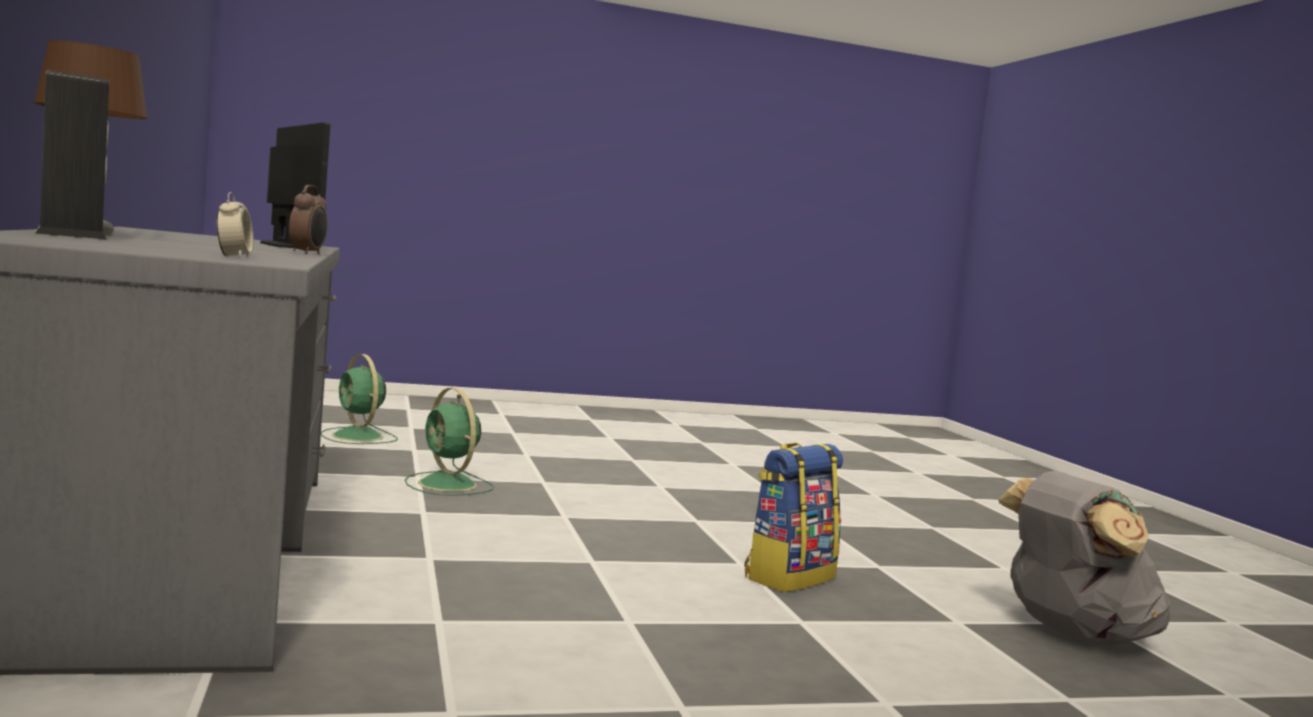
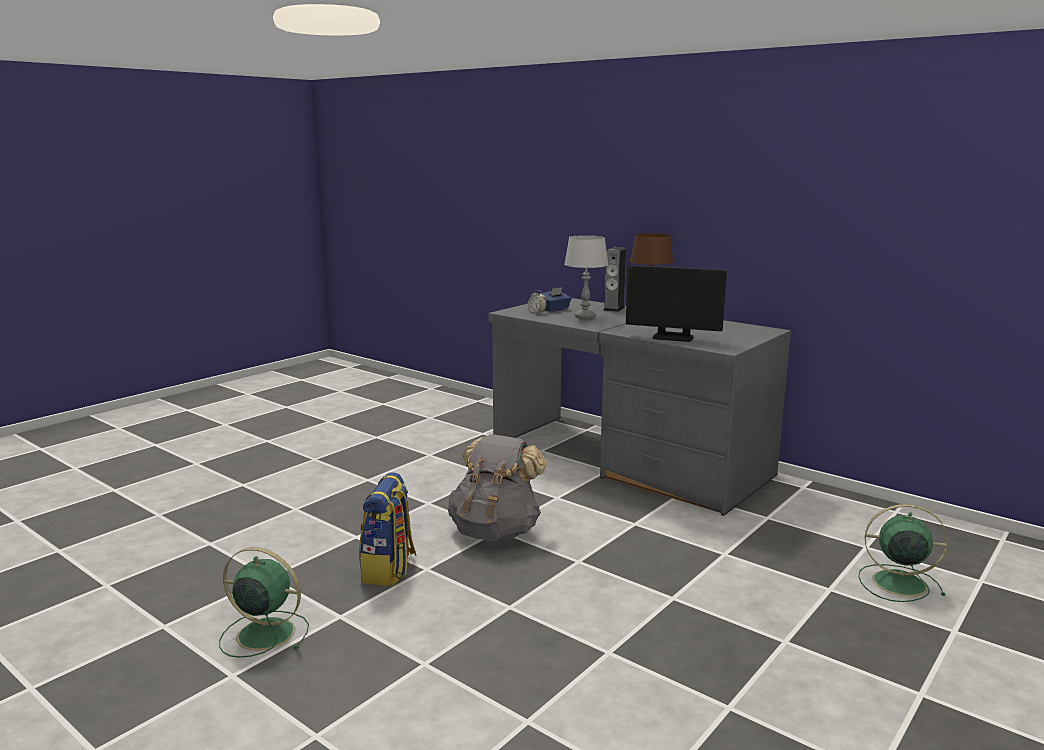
camera: 145 degrees right, 10 degrees up
(160, 249) = (555, 309): none -> blue tissue box
(212, 248) = (585, 317): none -> grey table lamp
(307, 253) = (598, 329): alarm clock -> none
(449, 485) = (693, 556): green fan -> green fan (263, 633)
(1073, 634) = (191, 600): grey backpack -> grey backpack (496, 531)

